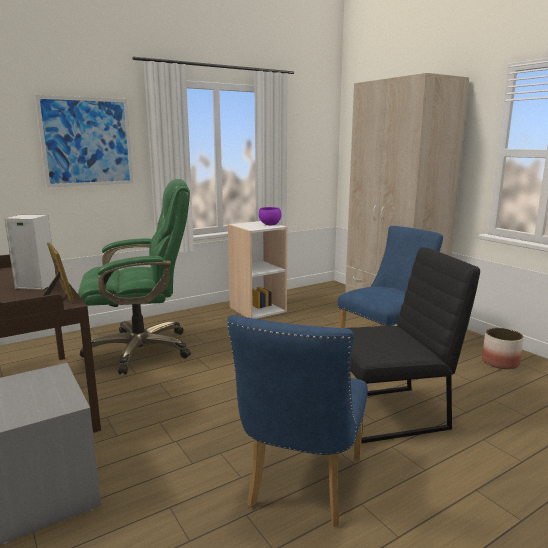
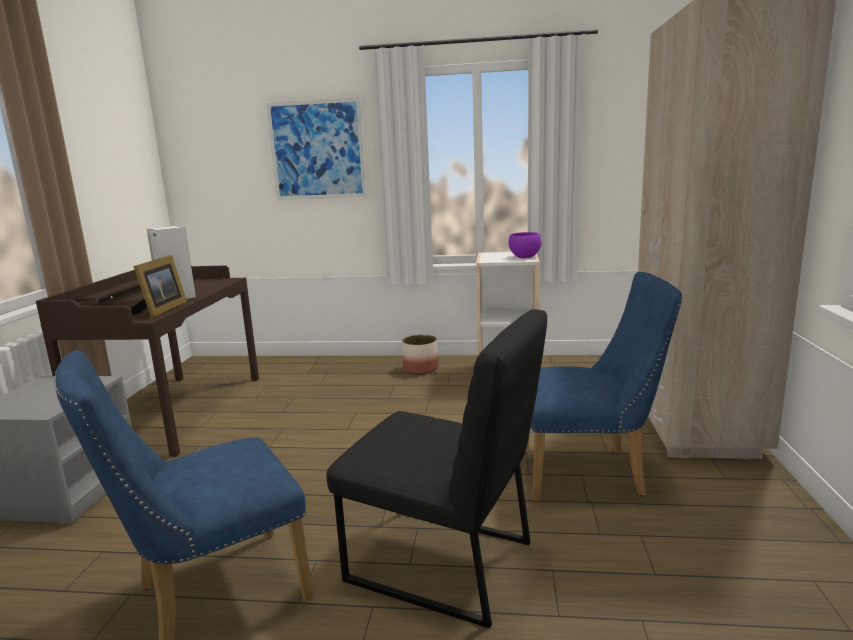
camera: 40 degrees right, 0 degrees up
(140, 349) = (322, 388): green office chair -> none
(500, 362) = (772, 566): planter -> planter (421, 369)

